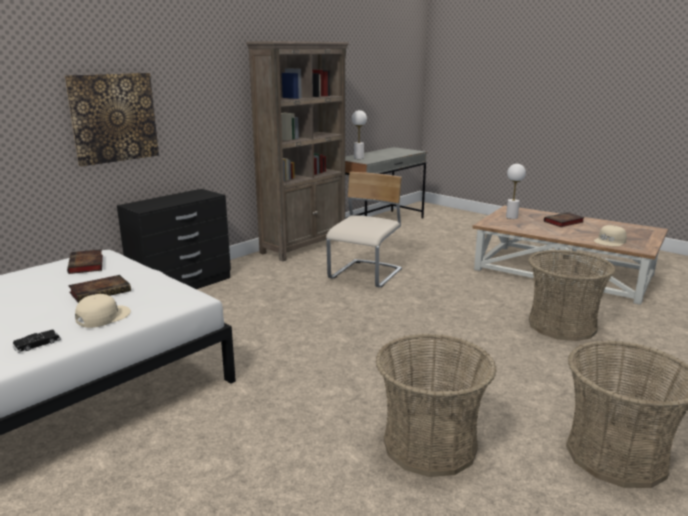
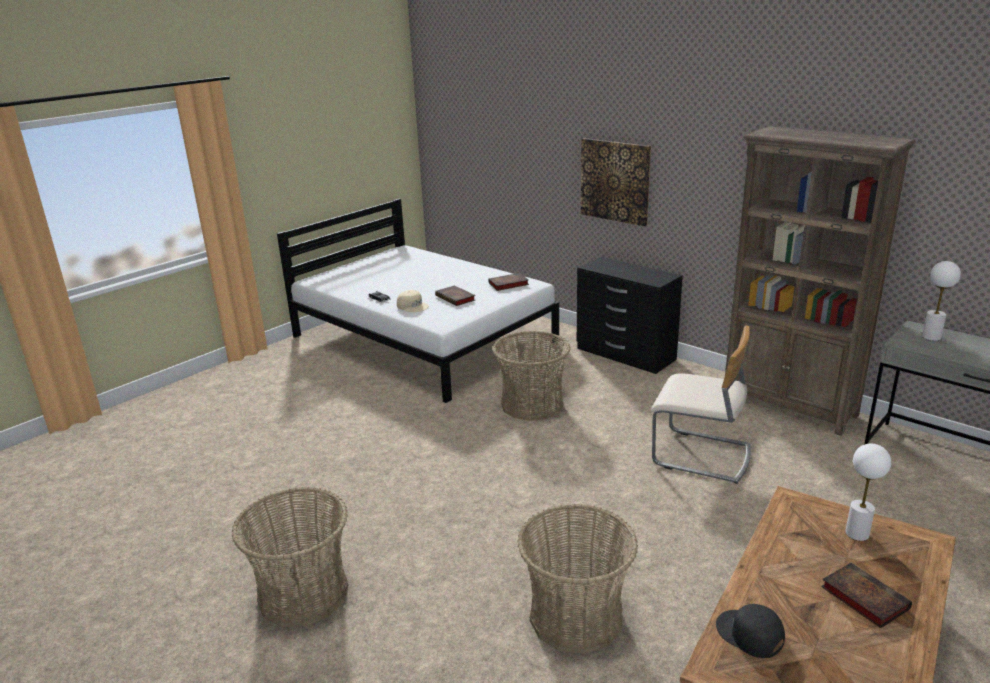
camera: 90 degrees right, 5 degrees up
(429, 445) = (345, 490): basket -> basket (532, 404)
(610, 241) = (749, 634): beige cap -> black cap

